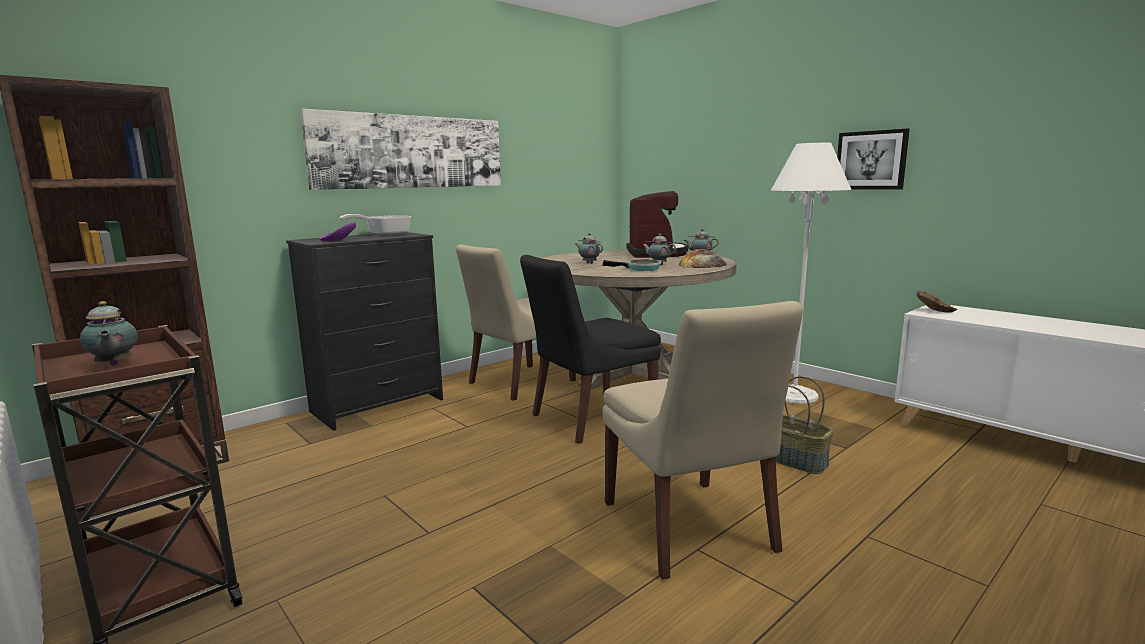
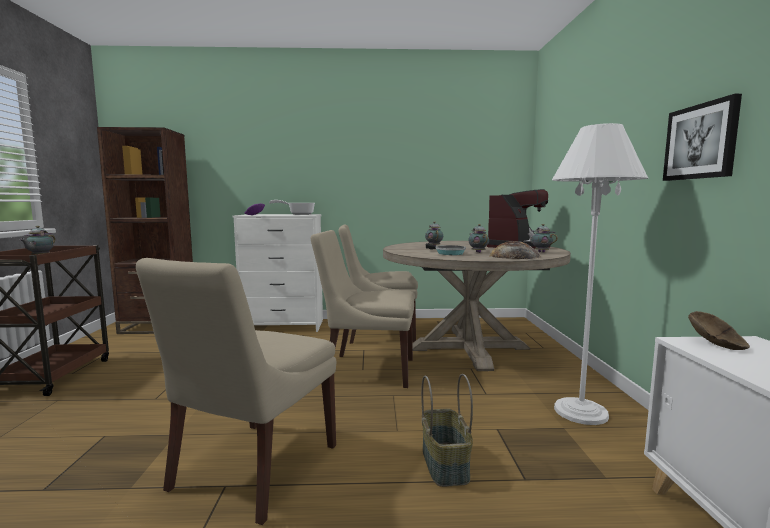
camera: 40 degrees right, 5 degrees down
(378, 406) = (283, 326): black dresser -> white dresser
(411, 152) = (333, 161): picture -> none
(590, 419) = (366, 370): black chair -> beige chair

